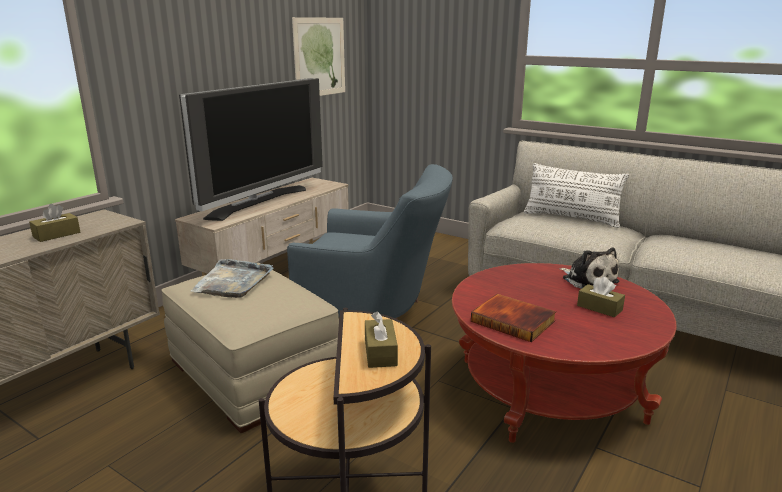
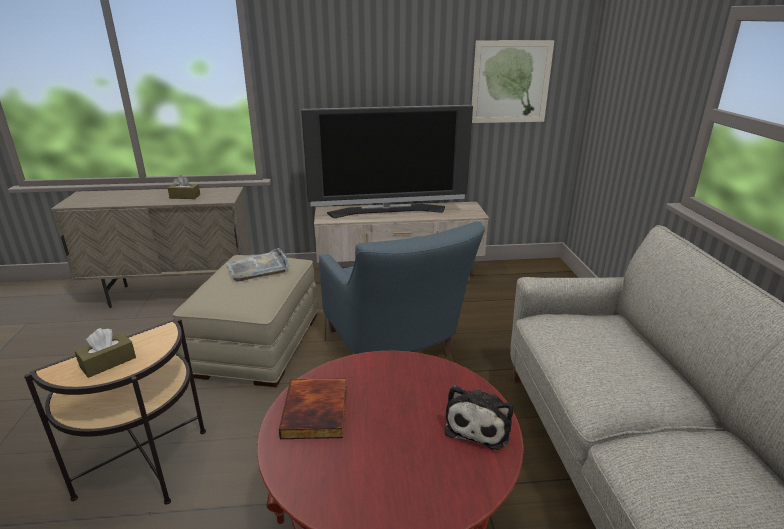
camera: 50 degrees right, 5 degrees up
(571, 218) = (644, 350): white pillow -> none
(599, 308) = (410, 458): brown tissue box -> none

